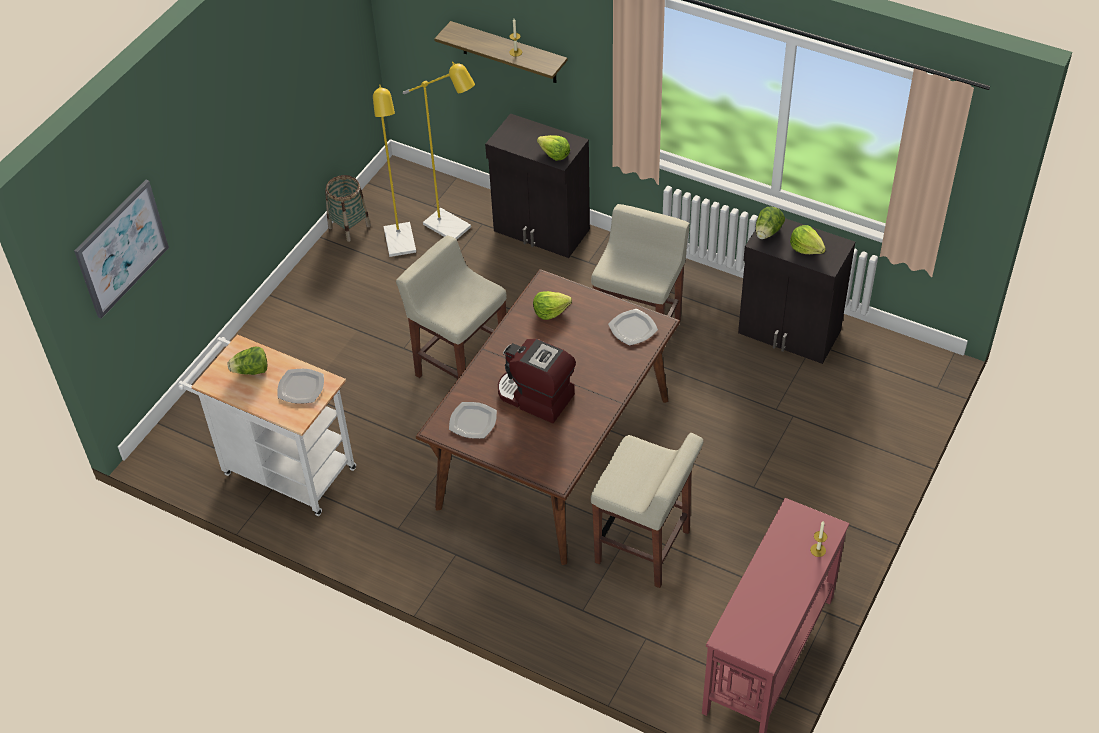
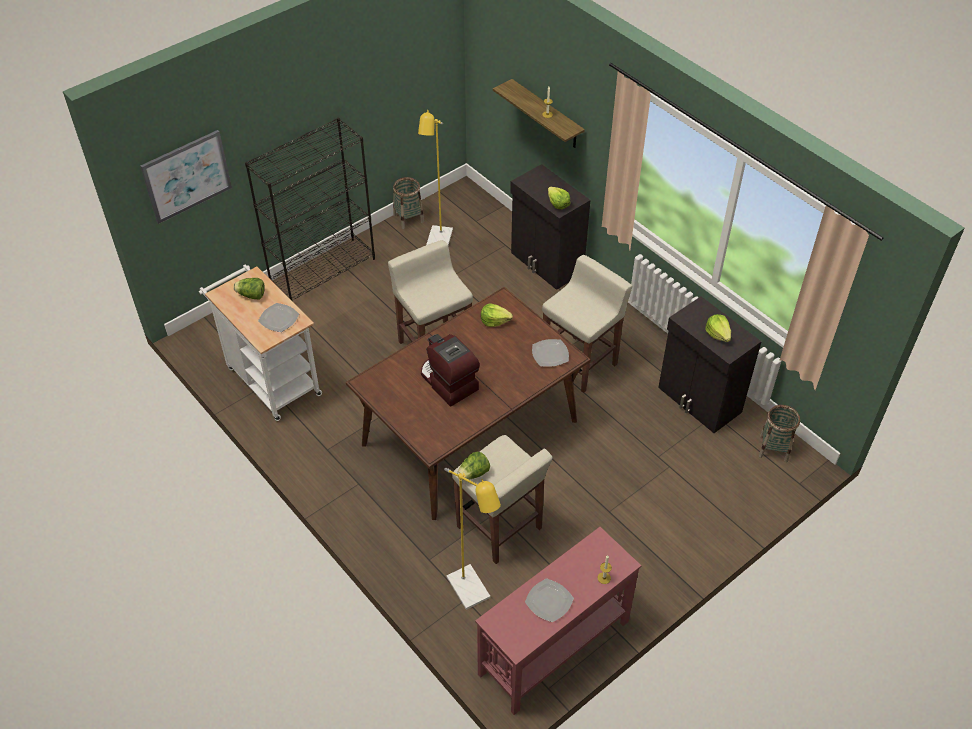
camera: 20 degrees right, 0 degrees up
(277, 321) = (323, 271): none -> black bookcase
(453, 229) = (482, 243): yellow floor lamp -> yellow floor lamp (472, 594)
(472, 421) = (392, 385): plate -> plate (549, 601)
(767, 232) = (693, 312): lettuce -> lettuce (473, 474)
(893, 359) = (774, 448): none -> basket

